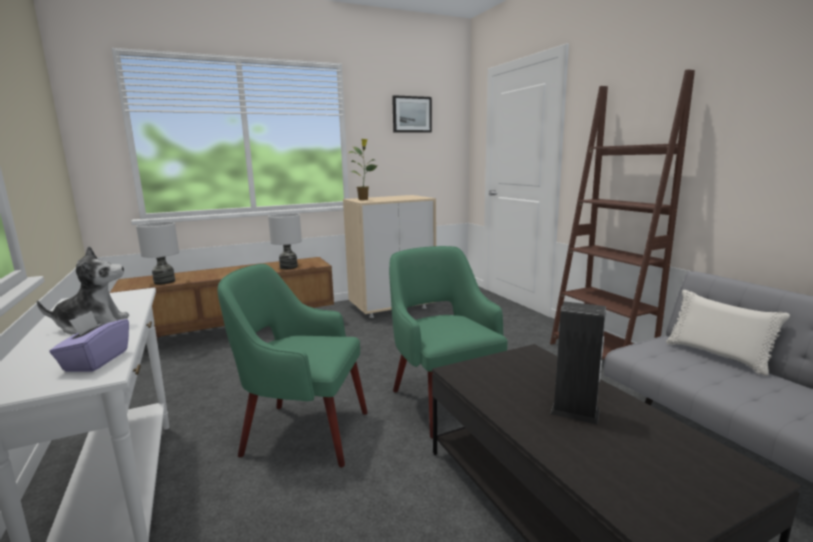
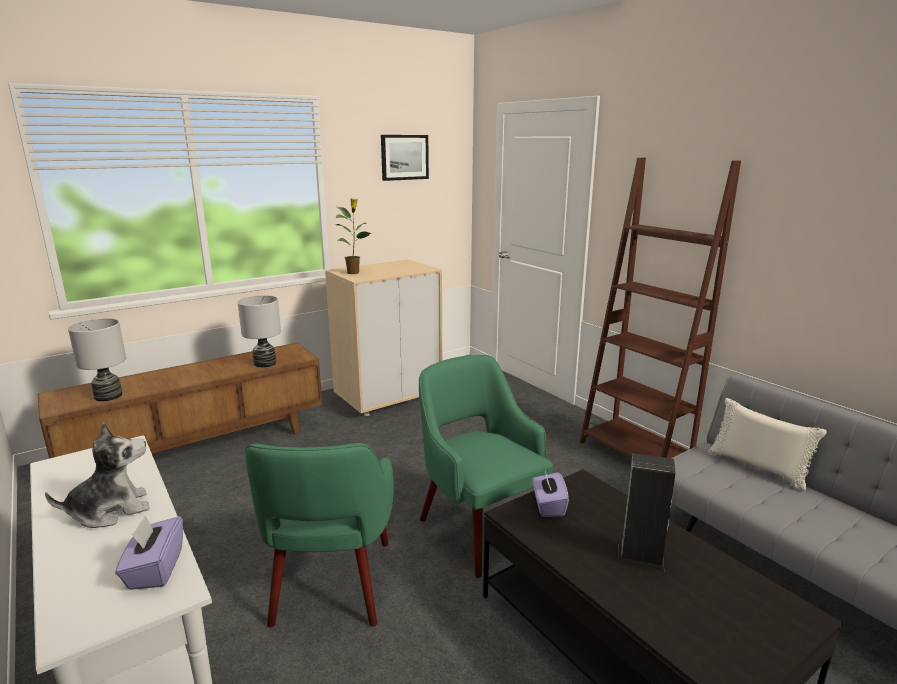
camera: 10 degrees left, 5 degrees up
(303, 432) = (331, 585): green armchair -> green armchair turned 90 degrees counterclockwise
(493, 367) = (548, 506): none -> purple tissue box

